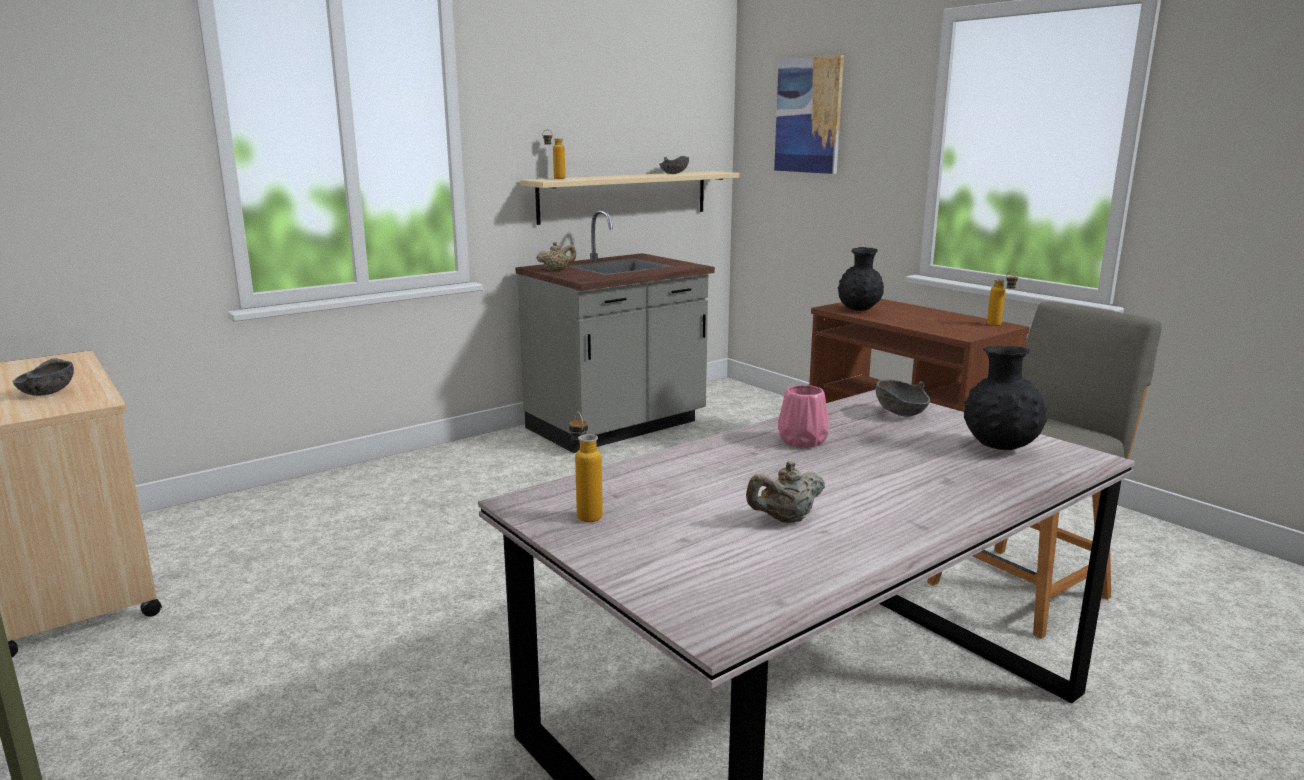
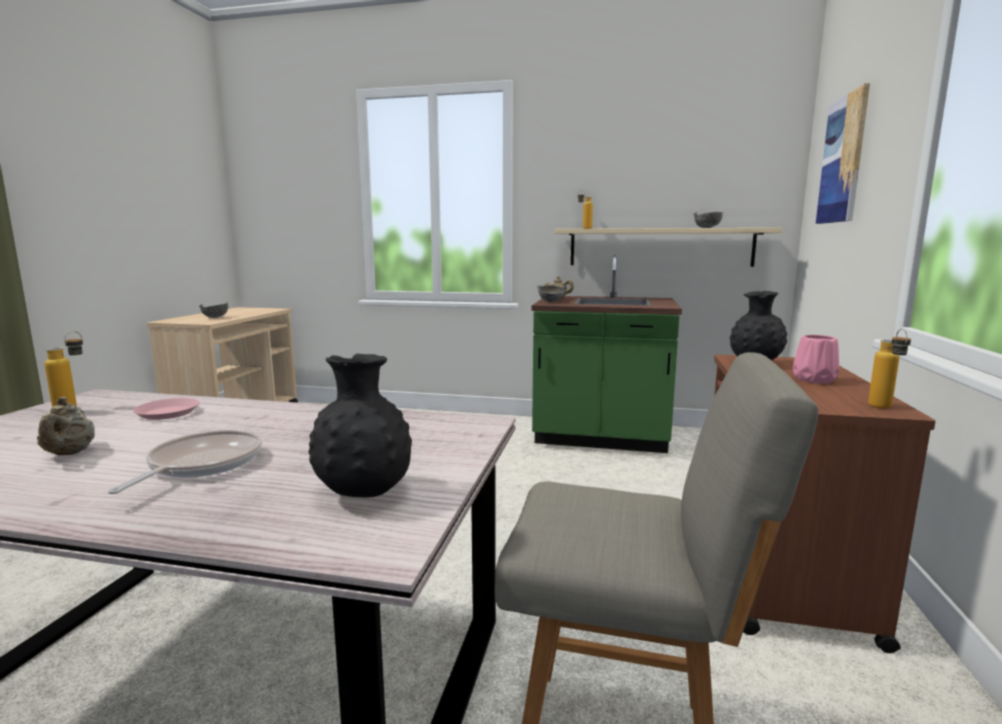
camera: 50 degrees right, 5 degrees down
(617, 427) = (600, 438): grey counter -> green counter
(683, 477) = (168, 413): none -> pink plate
(785, 519) = (69, 454): beige teapot -> beige teapot turned 135 degrees counterclockwise
(800, 441) = (295, 423): pink vase -> pink vase (812, 379)
(883, 479) = (201, 465): none -> frying pan
(901, 413) = (434, 436): grey bowl -> grey bowl (551, 301)

